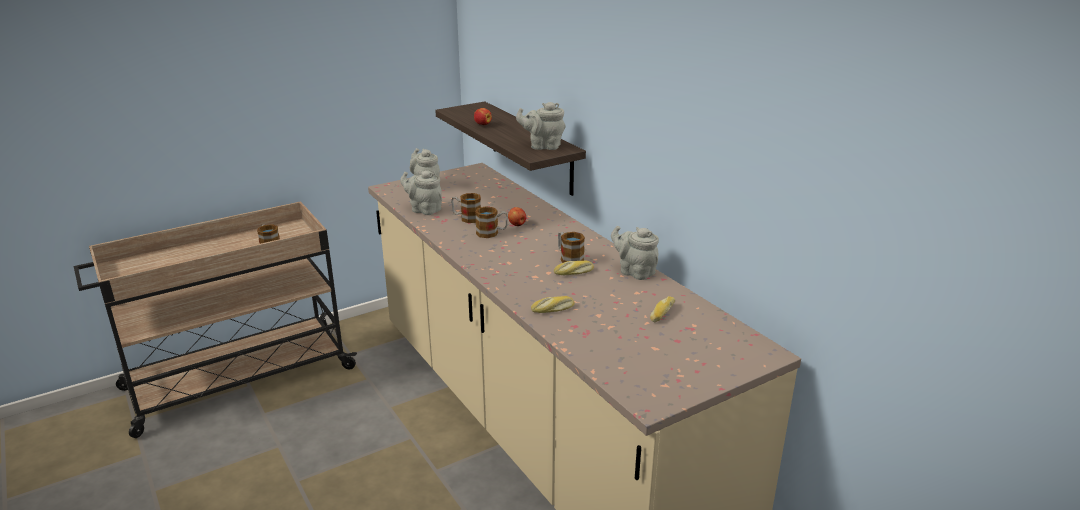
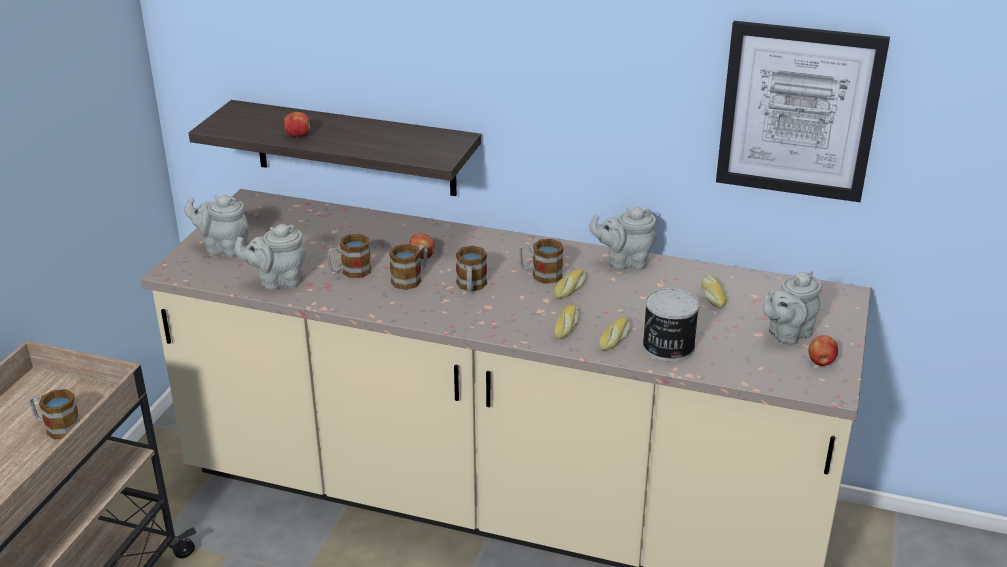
camera: 40 degrees left, 5 degrees up
(517, 249) = (471, 286): none -> mug
(535, 291) = (567, 326): none -> bread
(543, 146) = (426, 143): grey teapot -> grey teapot (787, 334)
(578, 328) = (667, 347): none -> can
(671, 385) = (821, 362): none -> apple
(762, 175) = (798, 111): none -> picture

